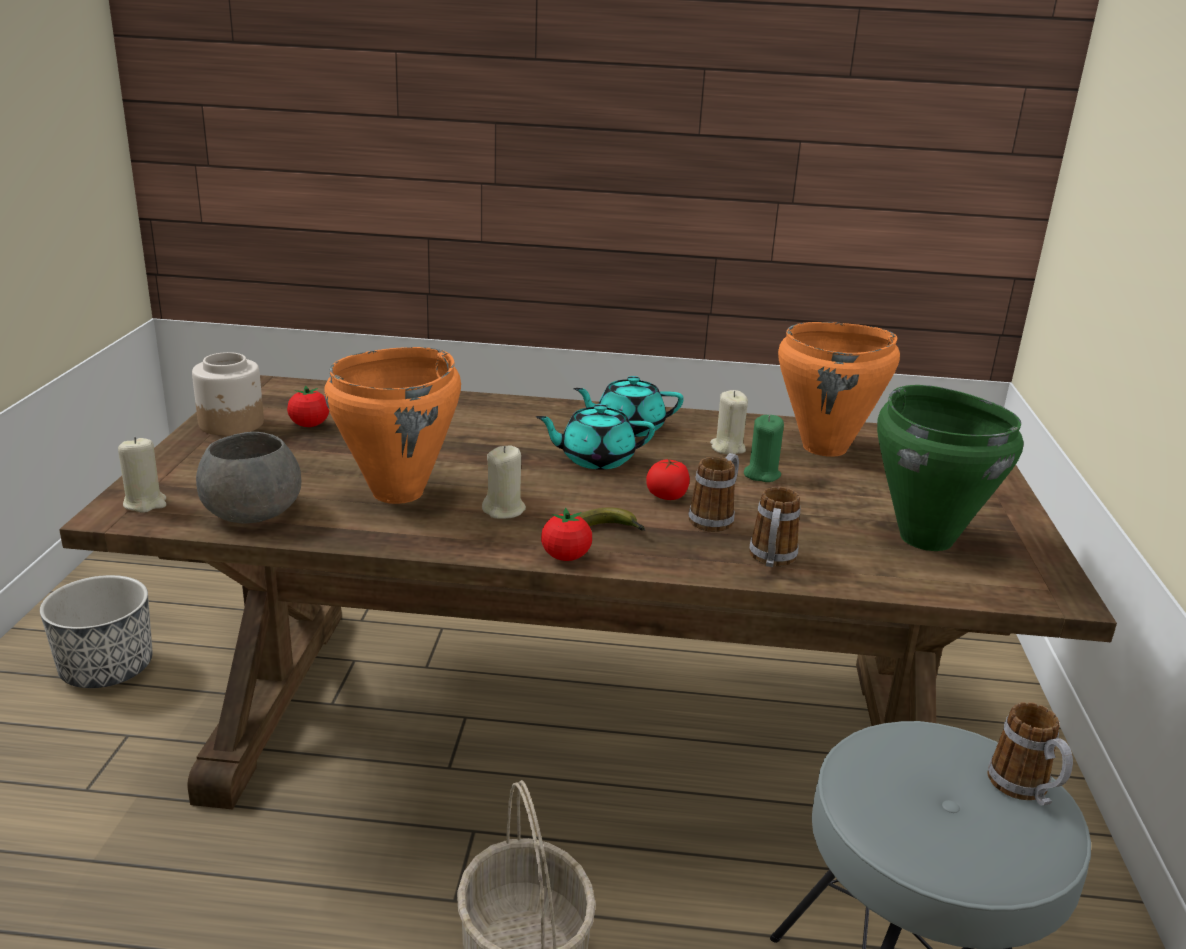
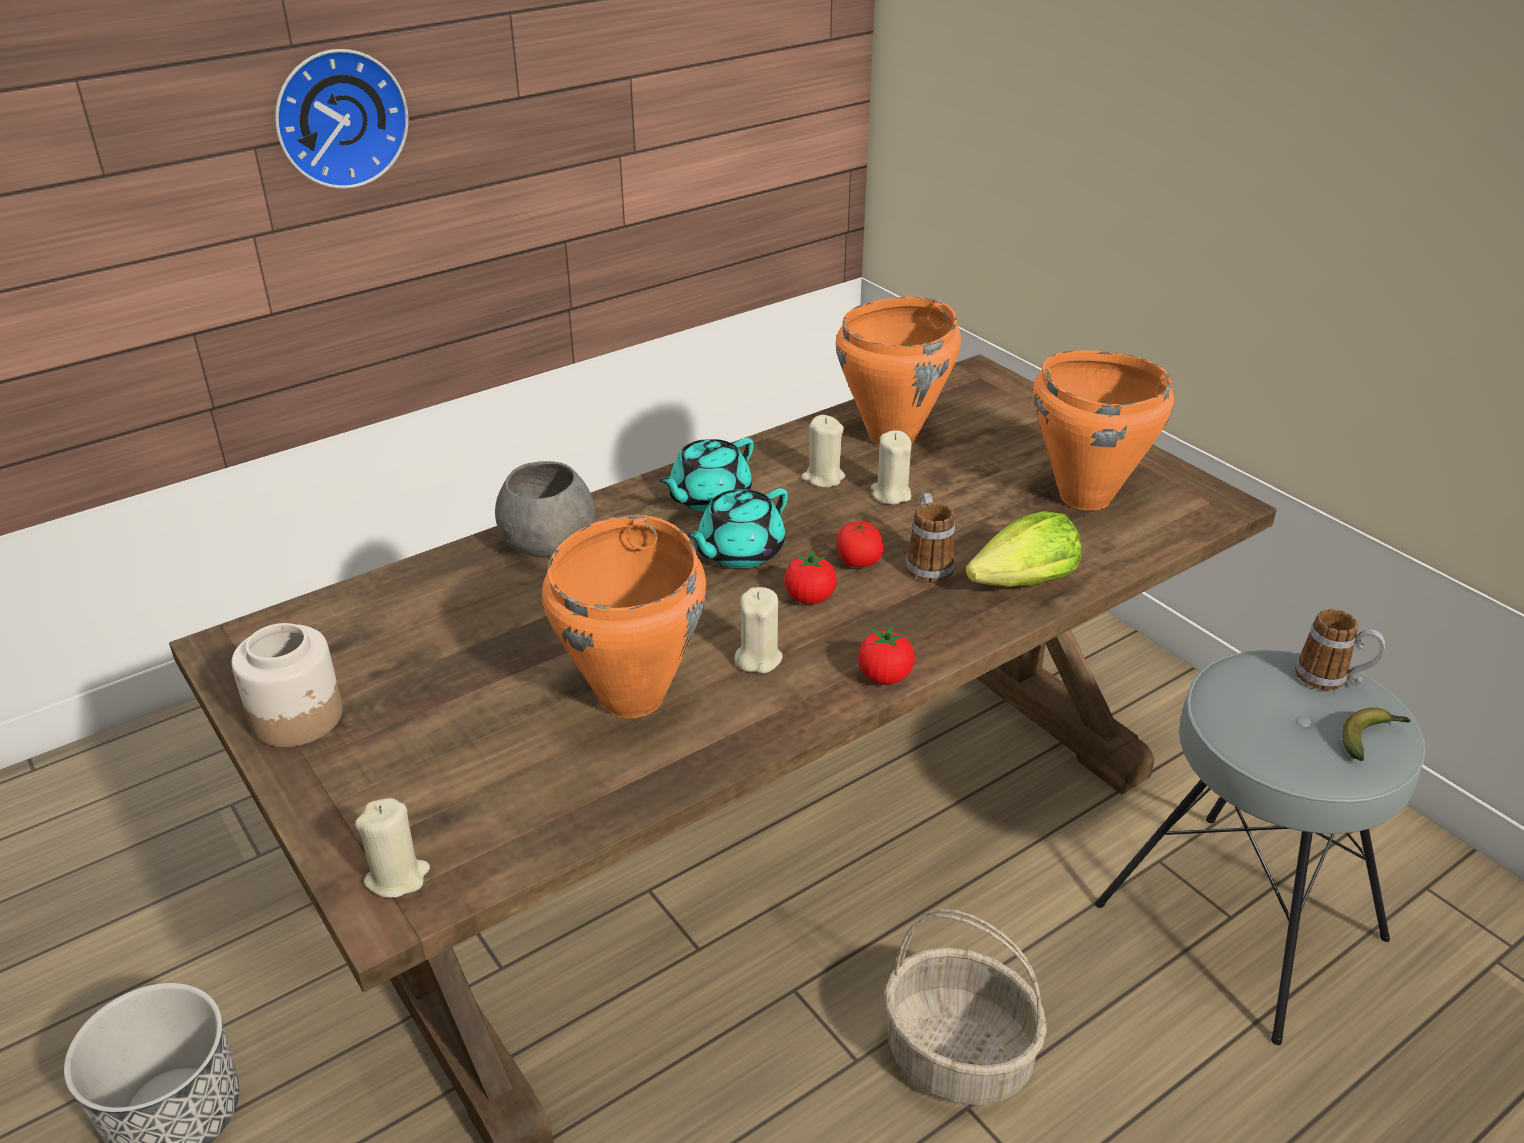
camera: 40 degrees left, 10 degrees up
(250, 512) = (532, 813): grey bowl -> grey bowl (548, 543)
(309, 425) = (393, 668): tomato -> tomato (809, 598)
(555, 114) = (339, 117): none -> wall clock
(607, 530) = (871, 627): banana -> banana (1370, 738)
(761, 474) = (891, 494): green candle -> beige candle
(771, 560) = (1024, 583): mug -> lettuce
(926, 538) = (1084, 496): green cooking pot -> orange cooking pot

